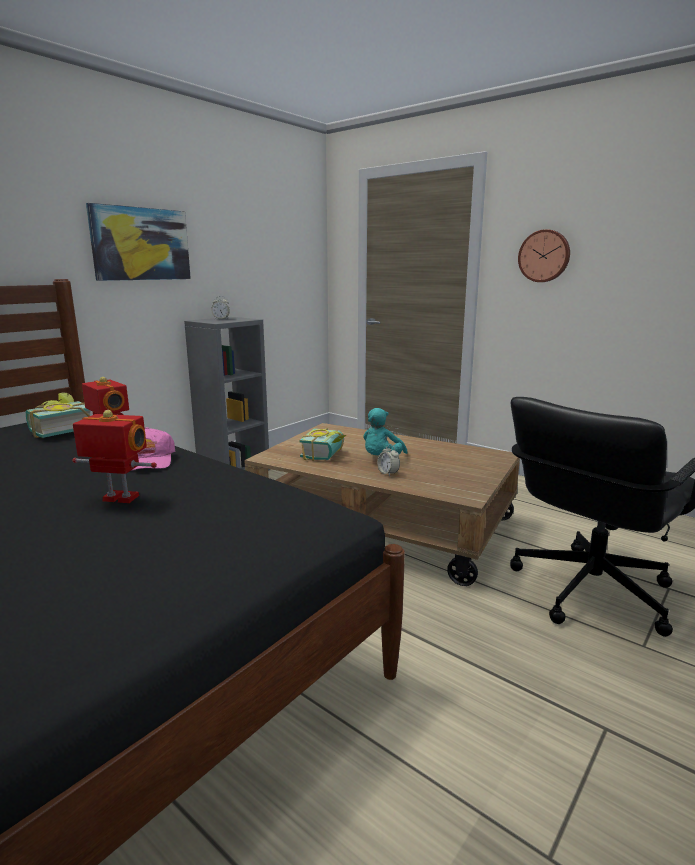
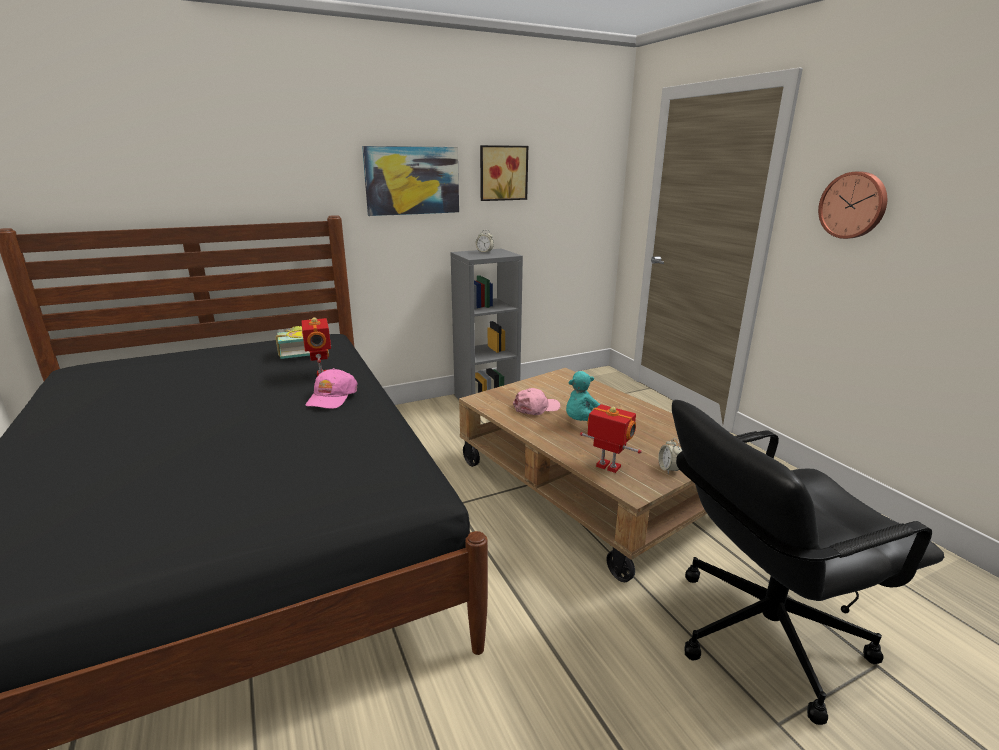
camera: 25 degrees right, 5 degrees up
(119, 499) = (272, 434): toy robot -> toy robot (607, 467)
(226, 241) = (502, 173): none -> picture
(327, 455) = (536, 408): book -> pink cap
(388, 473) = (577, 442): alarm clock -> alarm clock (668, 469)

